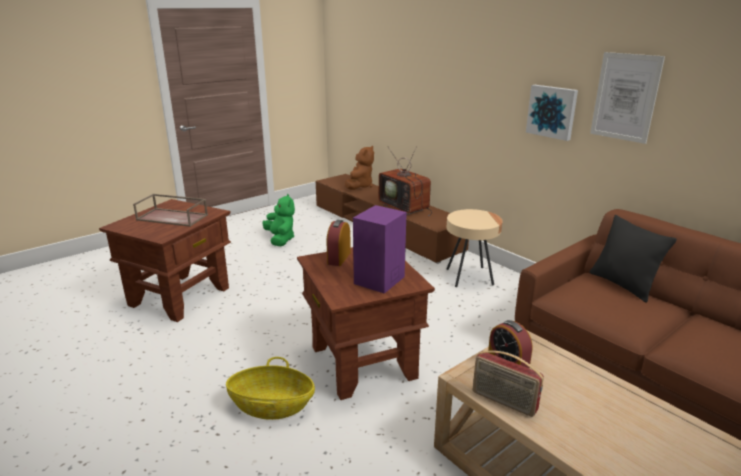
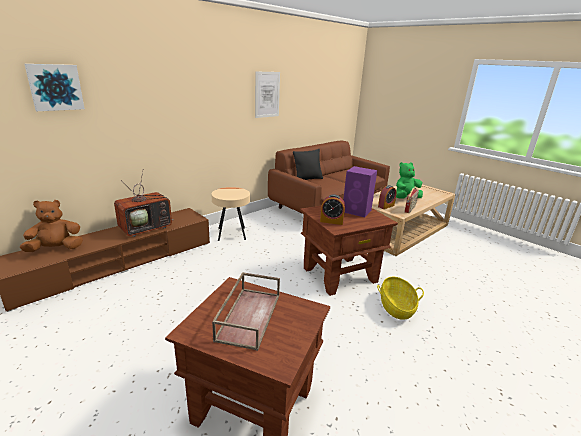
camera: 95 degrees left, 0 degrees up
(280, 239) = (109, 336): green plush toy -> green plush toy (405, 198)
(360, 186) = (56, 249): brown plush toy -> brown plush toy turned 45 degrees counterclockwise
(552, 111) = (233, 110): picture -> picture (55, 87)

